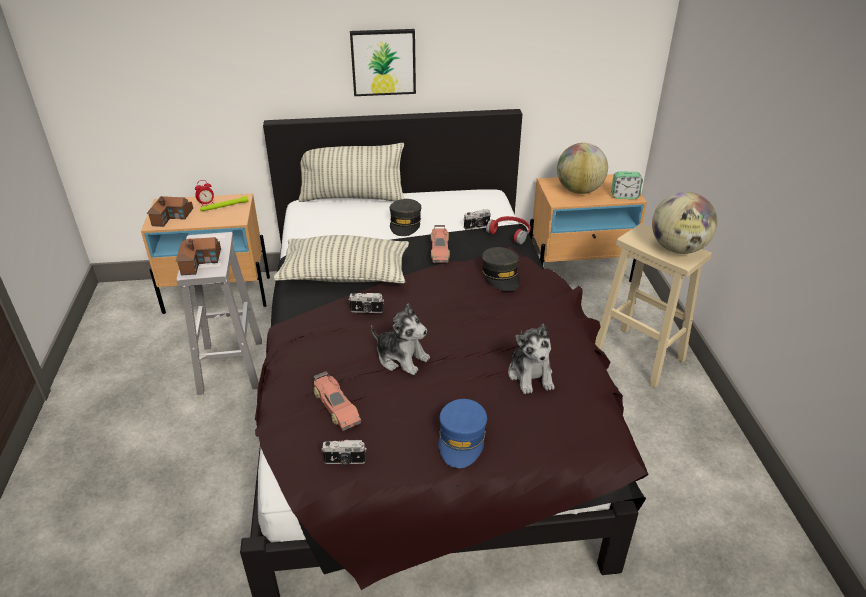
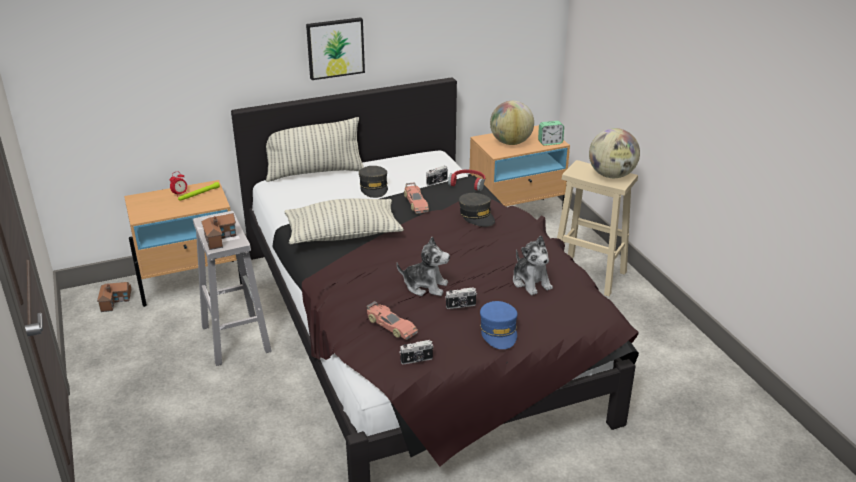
camera: 15 degrees left, 5 degrees down
(172, 216) = (153, 209): toy house -> toy house (115, 300)
(366, 311) = (379, 257): camera -> camera (461, 306)

